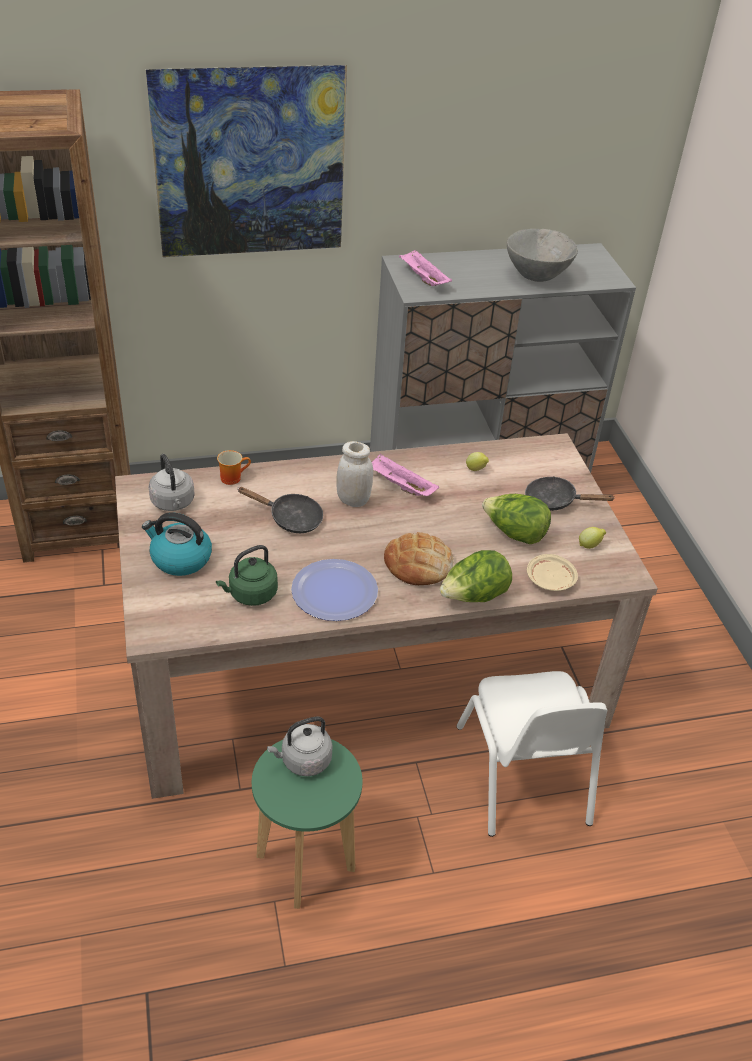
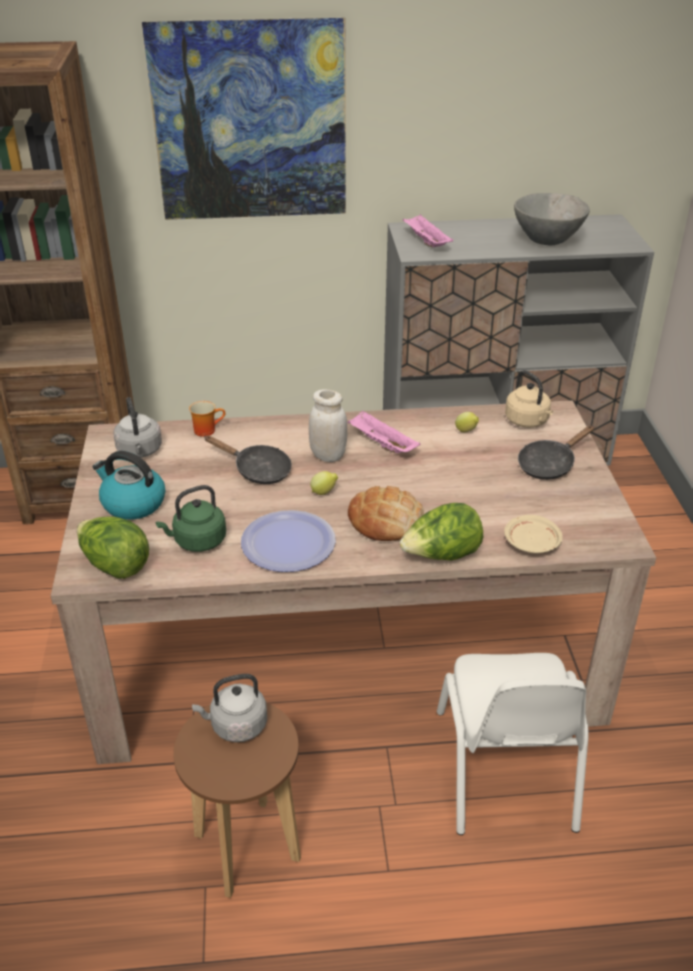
camera: 10 degrees right, 5 degrees down
(305, 863) = (246, 847): green stool -> brown stool
(514, 534) = (498, 495): lettuce -> lettuce (115, 565)
(530, 457) = (528, 421): none -> beige kettle
(555, 501) = (549, 464): black frying pan -> black frying pan turned 60 degrees counterclockwise
(590, 545) = (582, 510): lemon -> lemon (324, 492)

